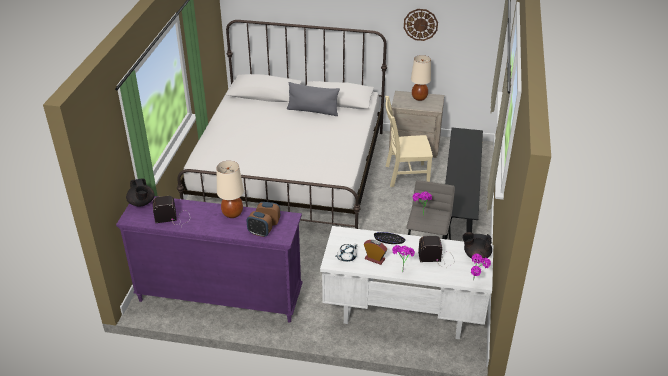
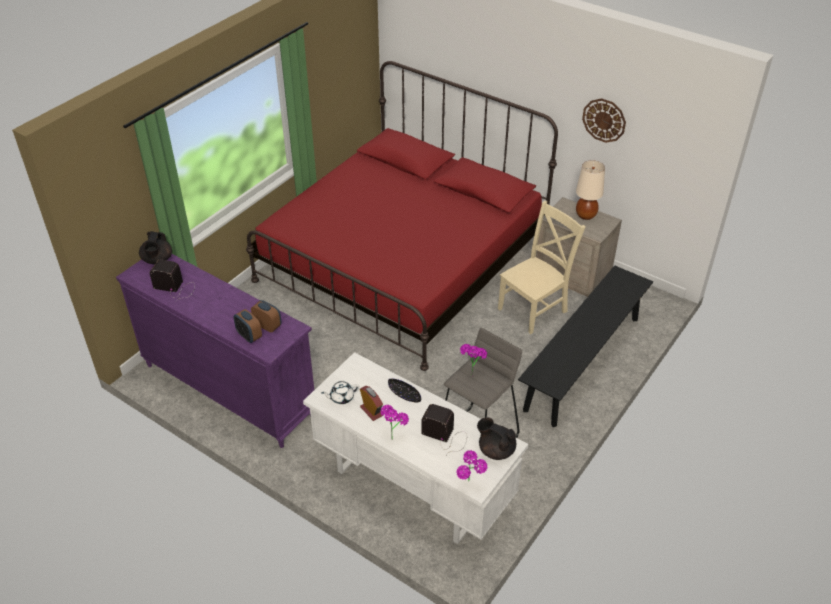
camera: 25 degrees right, 5 degrees up
(232, 213) = (238, 303): beige table lamp -> none
(289, 171) = (402, 262): white bed -> red bed
(313, 111) = (444, 197): grey pillow -> none
(404, 175) = (534, 309): beige chair -> beige chair turned 120 degrees clockwise

